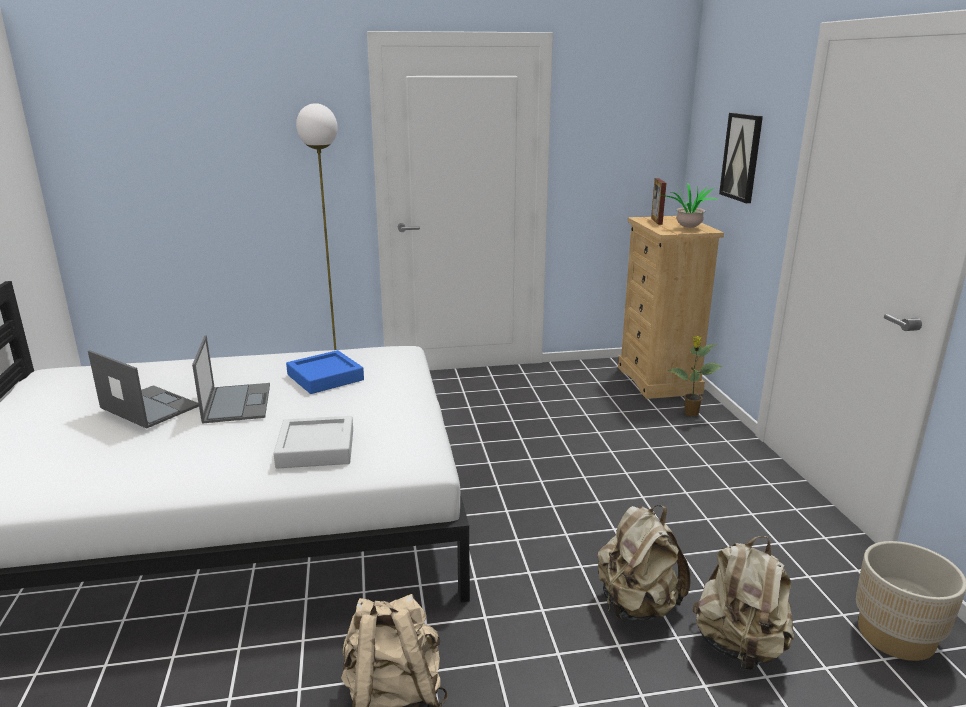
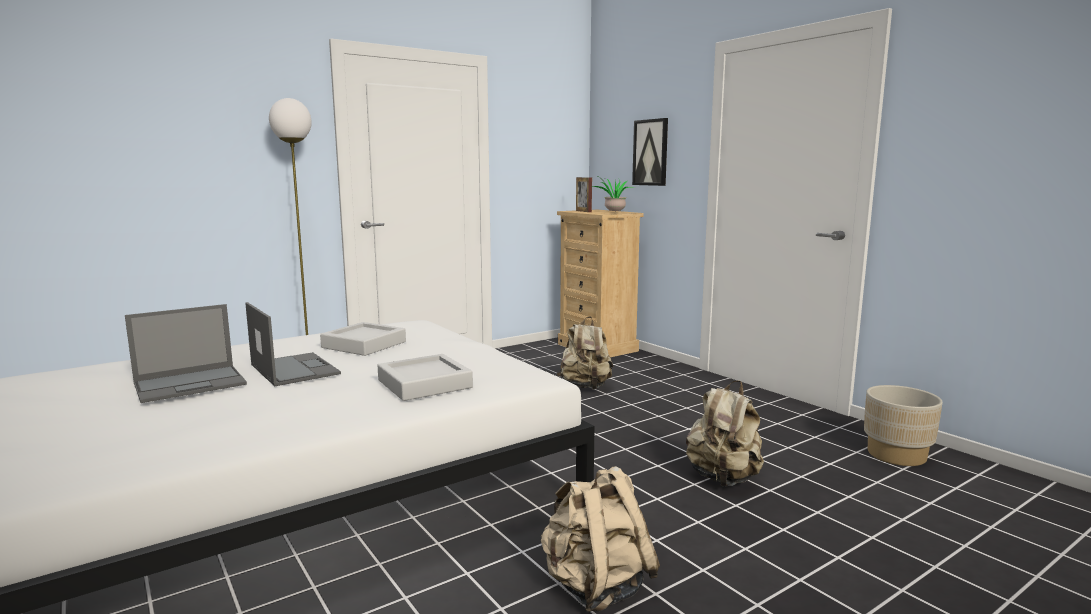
camera: 25 degrees left, 10 degrees down
(148, 407) = (191, 384): laptop -> laptop turned 135 degrees clockwise
(325, 377) = (364, 345): blue tray -> grey tray
(690, 413) = (641, 363): potted plant -> none
(739, 646) = (814, 484): beige backpack -> beige backpack (585, 387)

